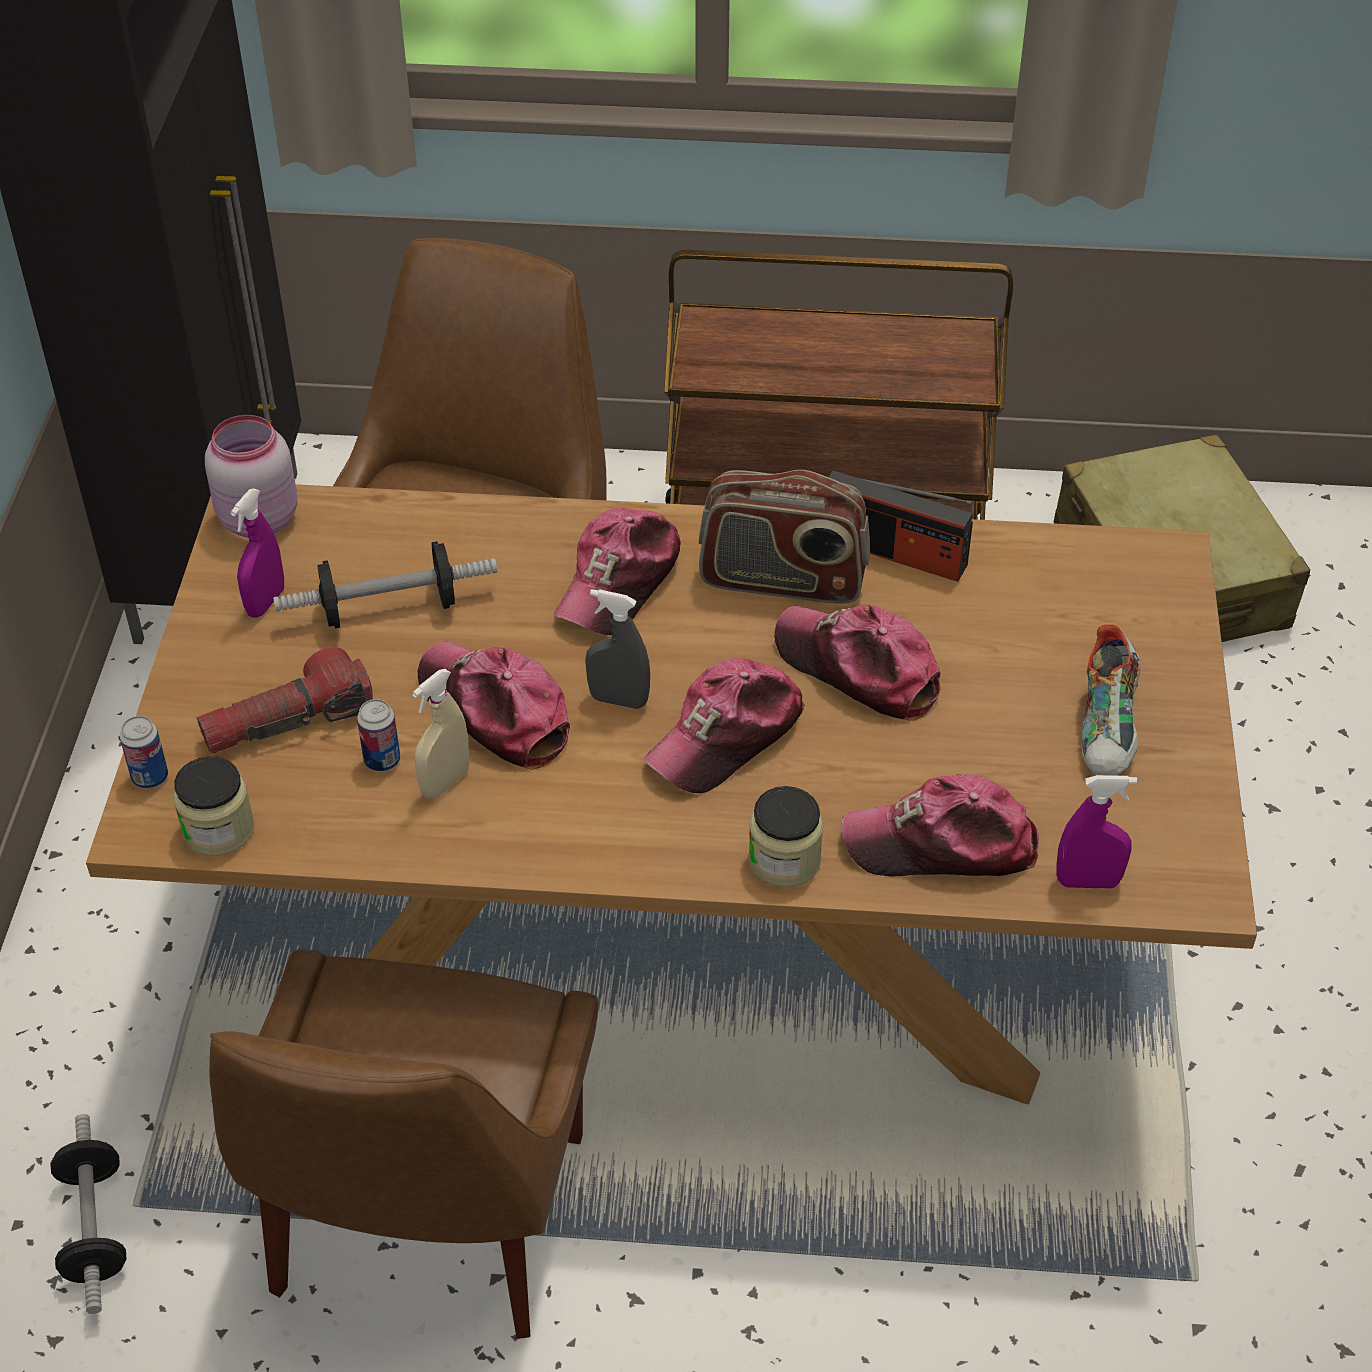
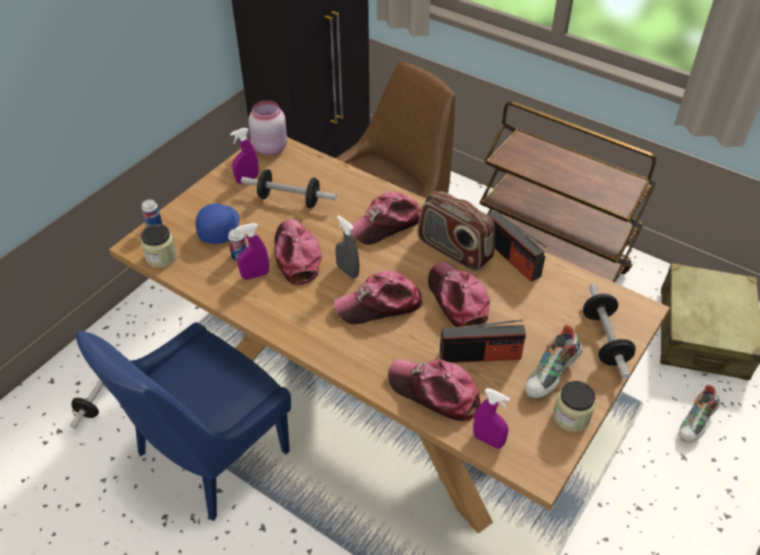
camera: 30 degrees right, 0 degrees up
(288, 722) = (218, 227): flashlight -> blue cap
(425, 1225) = (208, 456): brown chair -> blue chair
(445, 783) = (255, 275): beige spray bottle -> purple spray bottle
(784, 860) = (362, 367): jar -> jar (571, 417)
(969, 747) = (480, 355): none -> radio
(1148, 631) = (604, 340): none -> dumbbell
(1256, 741) = (696, 424): none -> shoe

